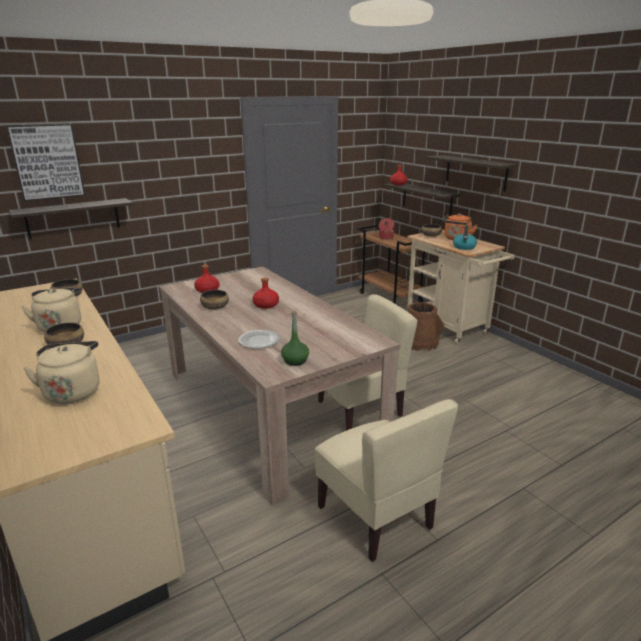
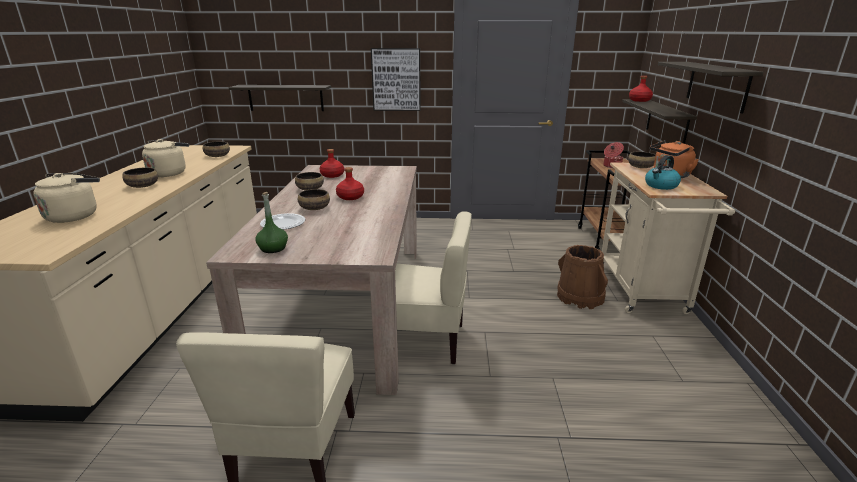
camera: 35 degrees right, 0 degrees up
(47, 162) = (268, 46): picture -> picture (396, 79)
(256, 322) = (314, 208): none -> bowl

